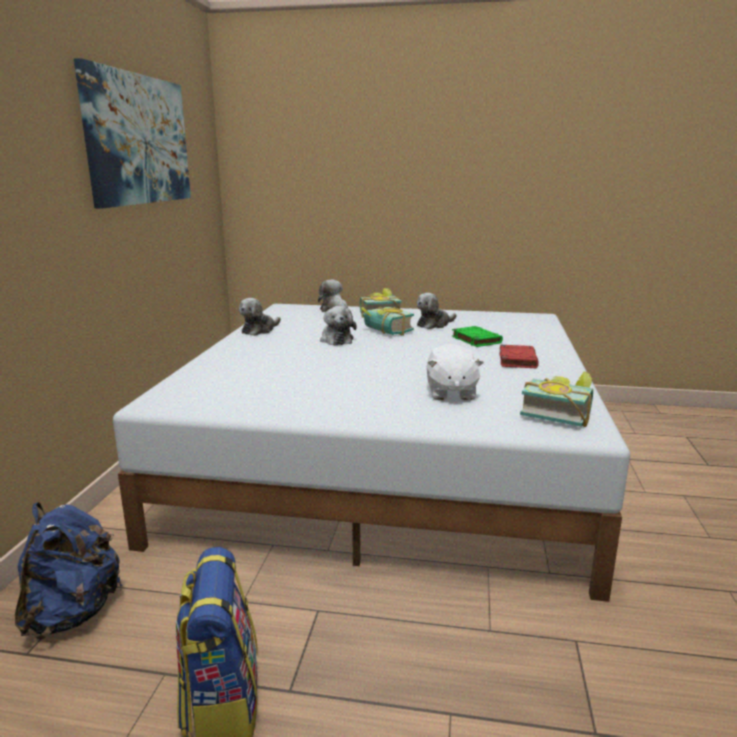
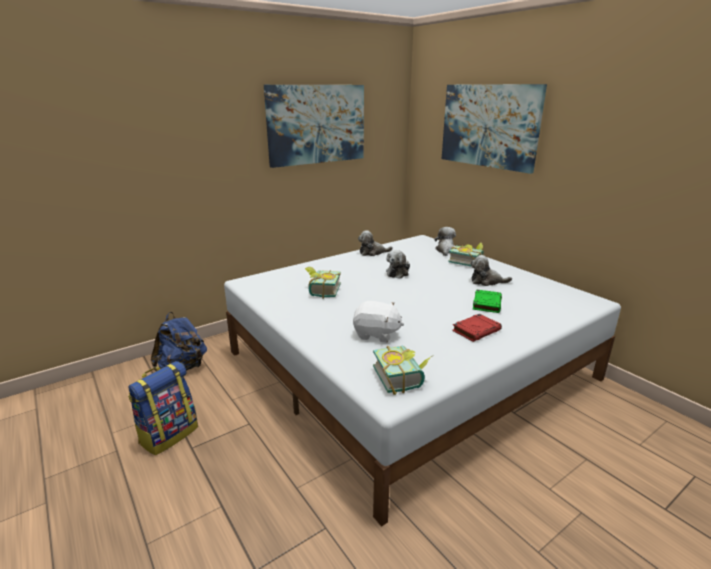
camera: 45 degrees right, 5 degrees up
(359, 144) = (489, 126): none -> picture
(384, 332) = (439, 276): book -> book (321, 291)
(450, 393) = (376, 334): white plush toy -> white plush toy turned 120 degrees counterclockwise

